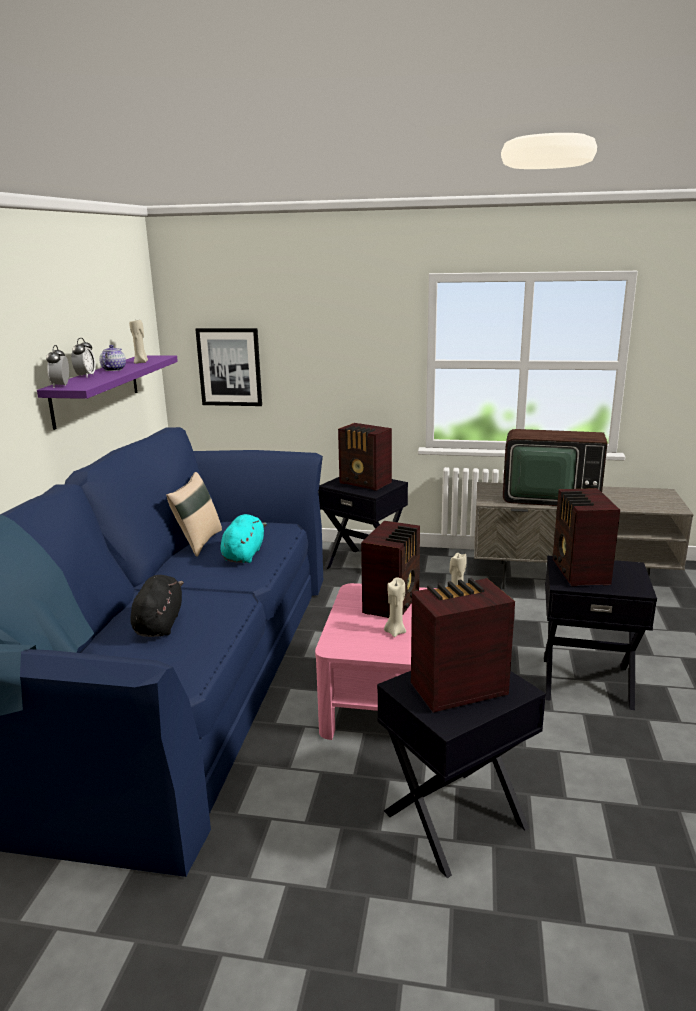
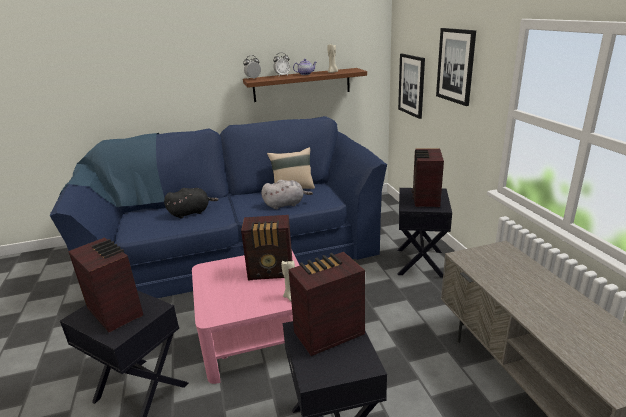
camera: 65 degrees right, 5 degrees up
(96, 389) = (302, 85): purple shelf -> brown shelf
(244, 554) = (285, 204): turquoise plush toy -> grey plush toy
(327, 330) = (455, 66): none -> picture
(395, 632) = (232, 283): beige candle -> none
(549, 497) = (519, 285): television -> none

